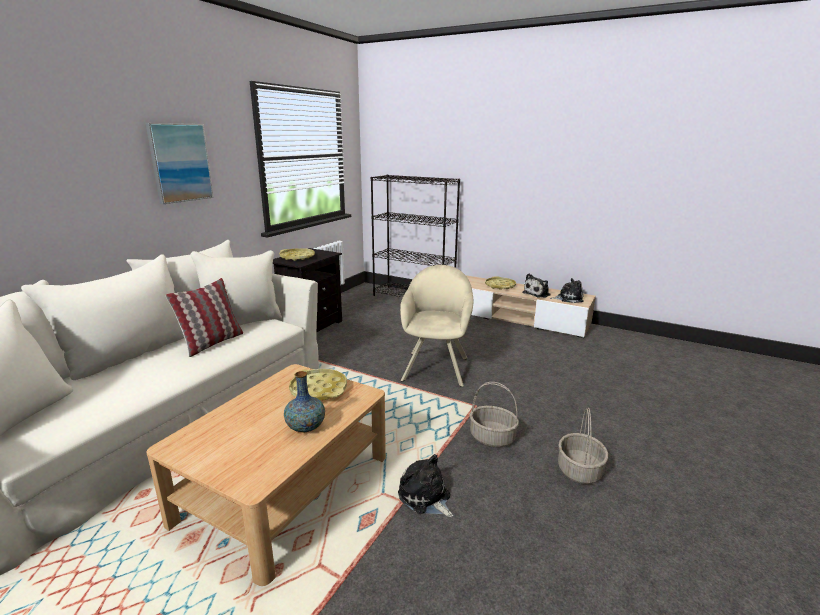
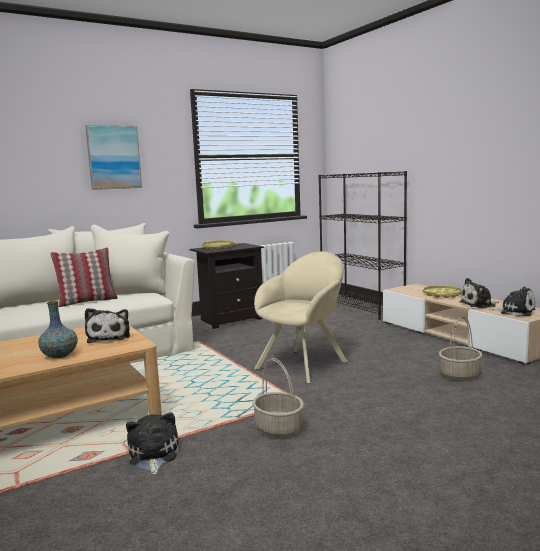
camera: 30 degrees right, 10 degrees down
(318, 389) = (109, 337): yellow tray -> plush toy
(580, 471) = (334, 477): basket -> basket (459, 375)

